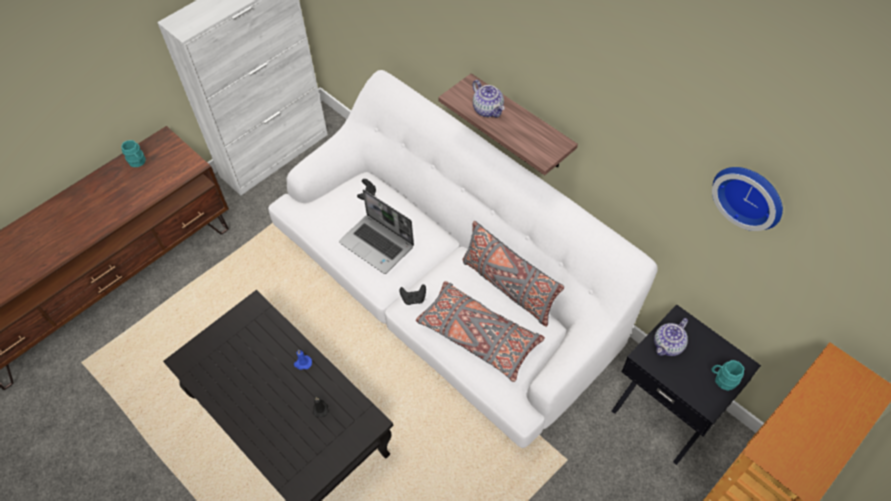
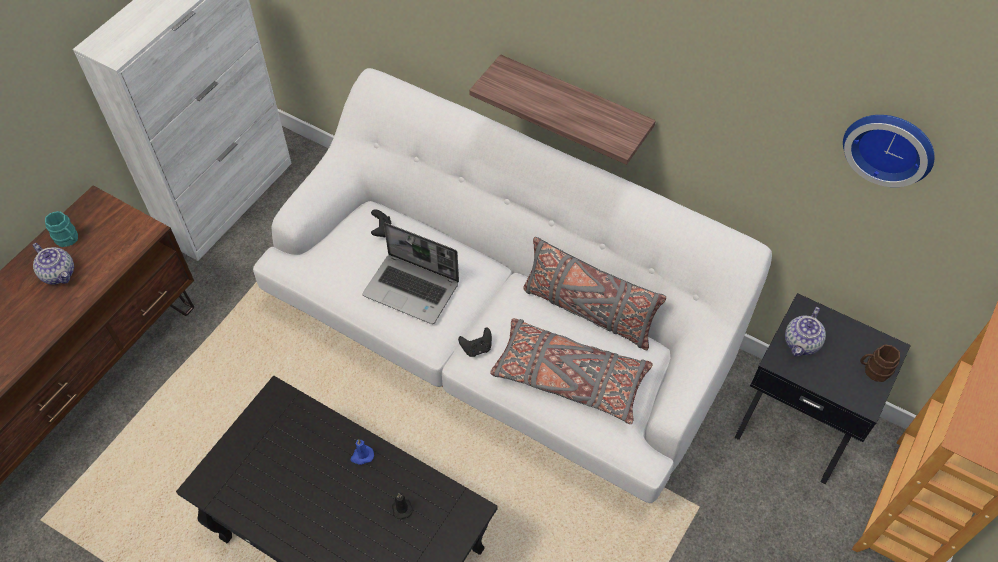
camera: 15 degrees left, 0 degrees up
(488, 110) = (536, 96): teapot -> teapot (59, 273)
(722, 379) = (873, 370): turquoise mug -> brown mug

